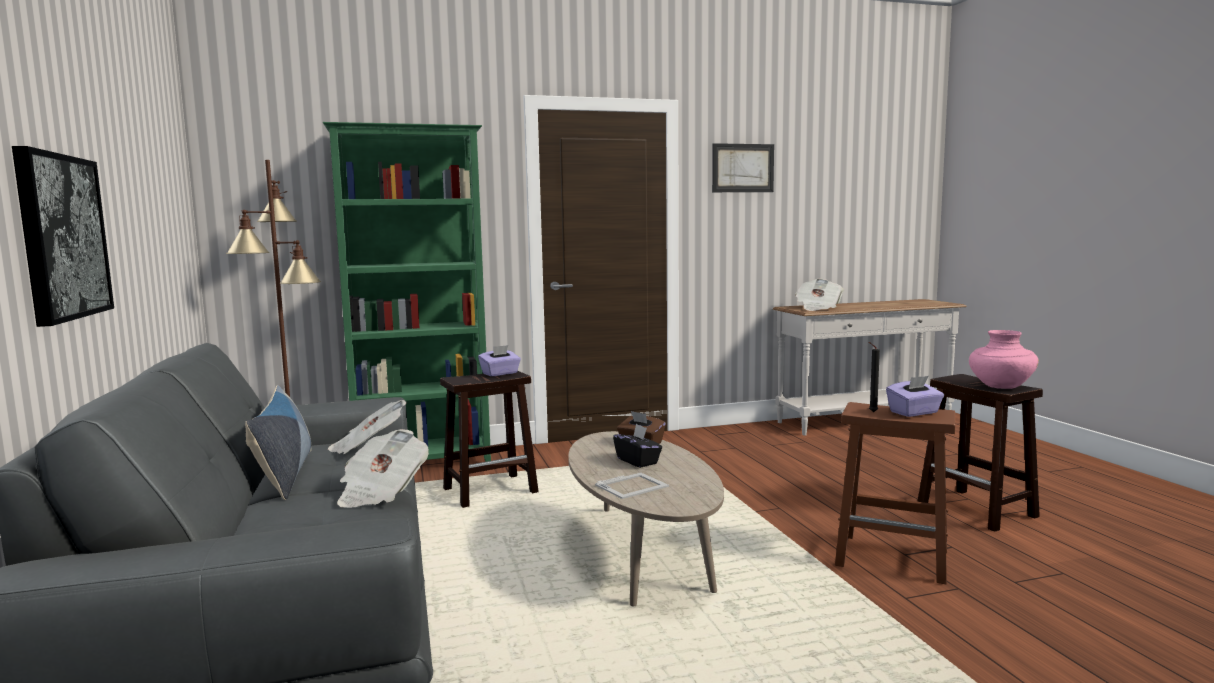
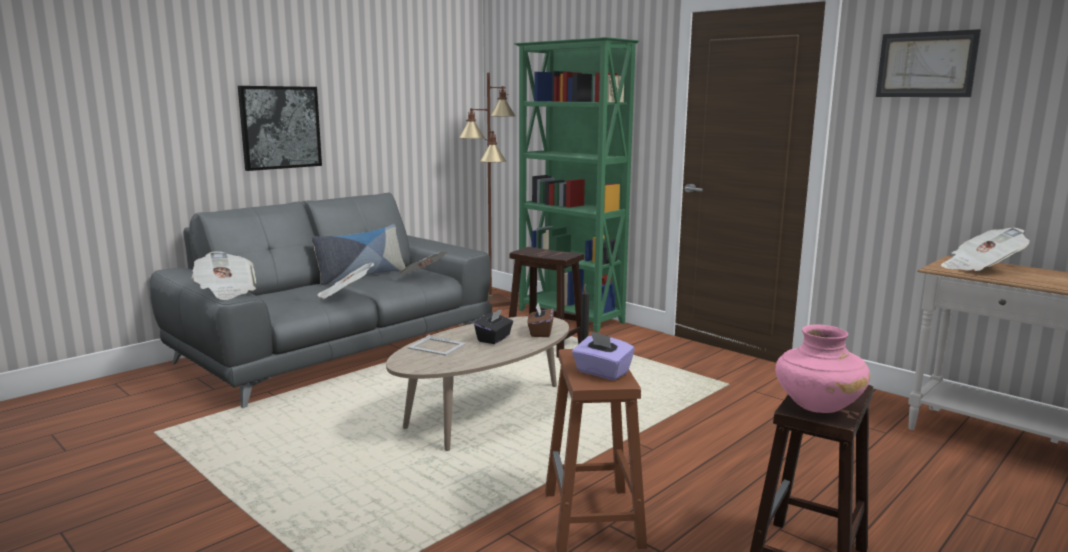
camera: 60 degrees right, 5 degrees up
(338, 531) = (226, 292): none -> newspaper
(500, 373) = (561, 253): purple tissue box -> none

